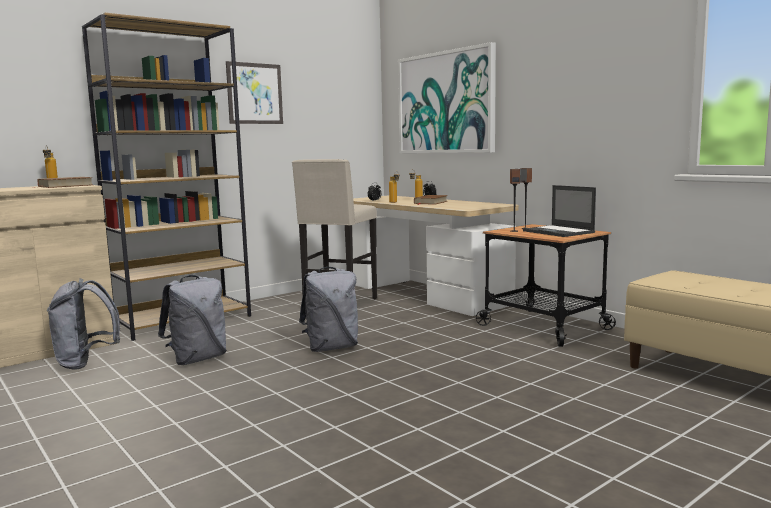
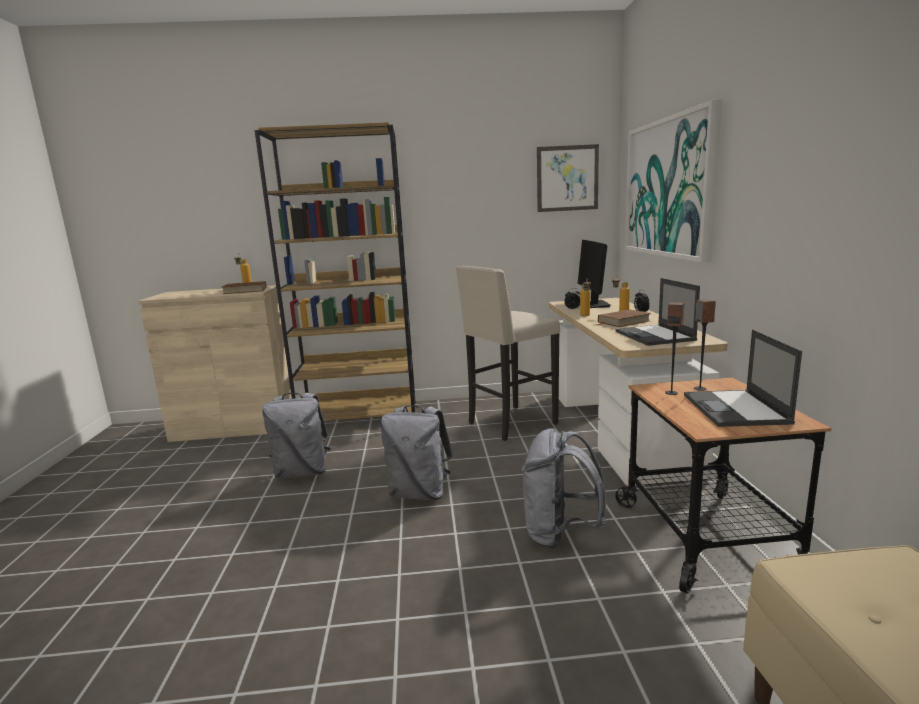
camera: 35 degrees right, 5 degrees up
(86, 363) = (235, 452): grey backpack -> grey backpack (560, 534)
(255, 93) = (450, 188): picture -> picture (567, 178)
(382, 198) = (593, 305): none -> monitor
(470, 205) = (655, 336): none -> laptop

